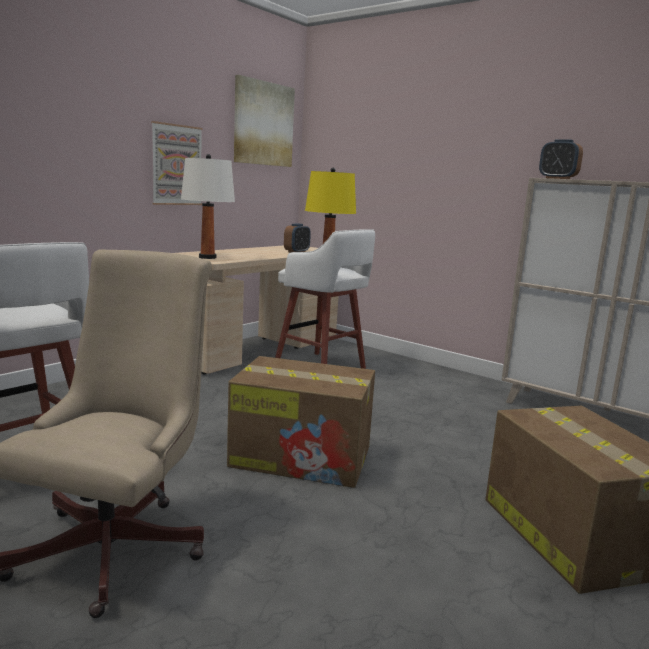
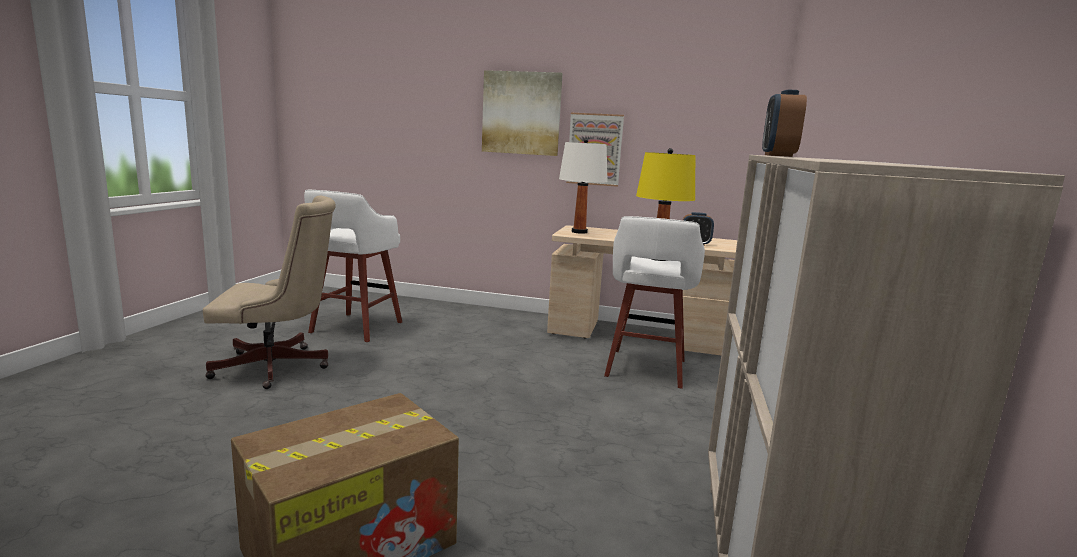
camera: 65 degrees right, 0 degrees up
(263, 124) = (712, 105): picture -> picture (521, 113)
(303, 457) = (427, 394): cardboard box -> none

